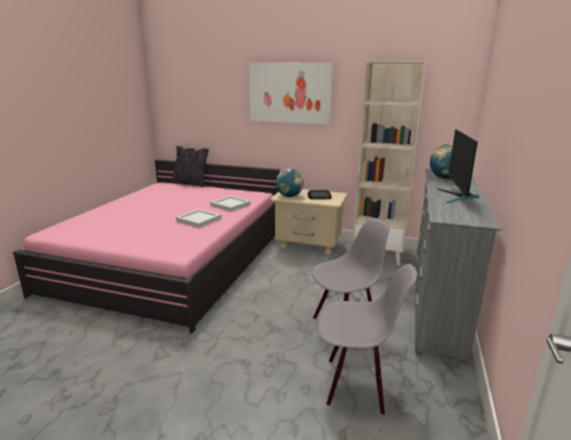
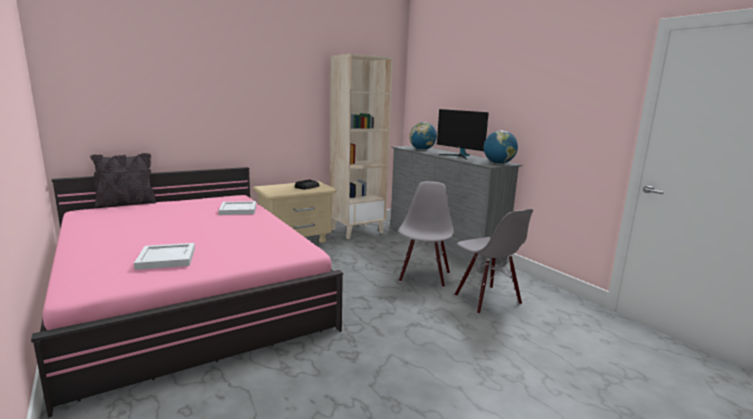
camera: 50 degrees left, 5 degrees down
(198, 219) = (244, 226): white tray -> white tray (166, 258)
(289, 196) = (281, 191): globe -> globe (498, 163)
(290, 93) = (253, 83): picture -> none
(355, 385) = (486, 300): grey chair -> grey chair turned 105 degrees clockwise

